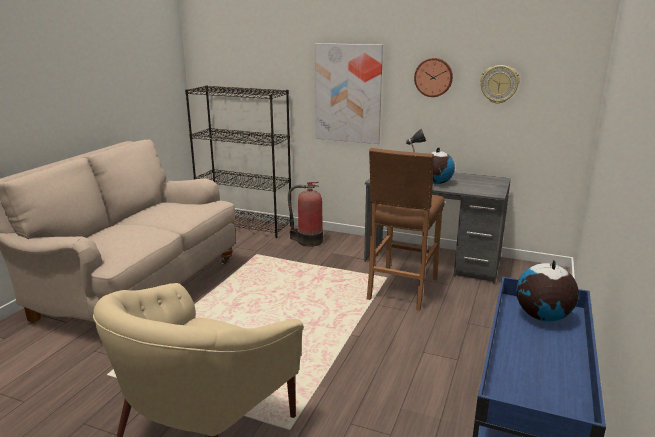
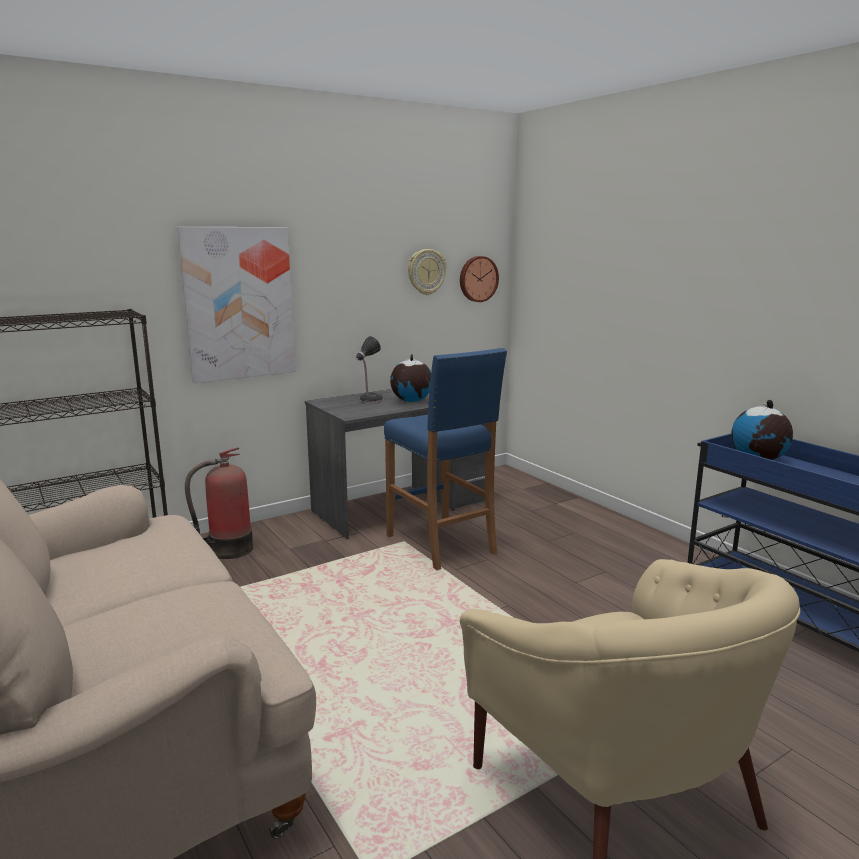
camera: 55 degrees left, 5 degrees down
(401, 289) = (441, 544): brown stool -> blue stool
(433, 77) = (355, 269): wall clock -> wall clock (477, 279)

